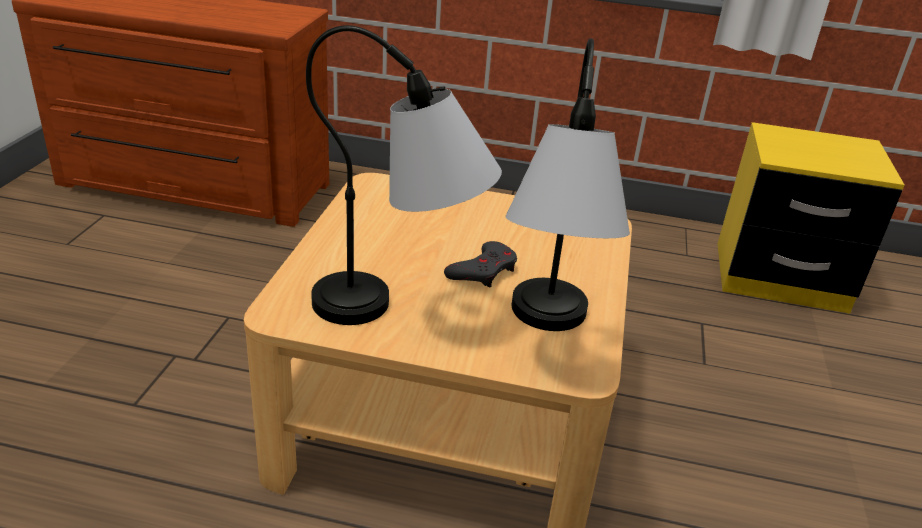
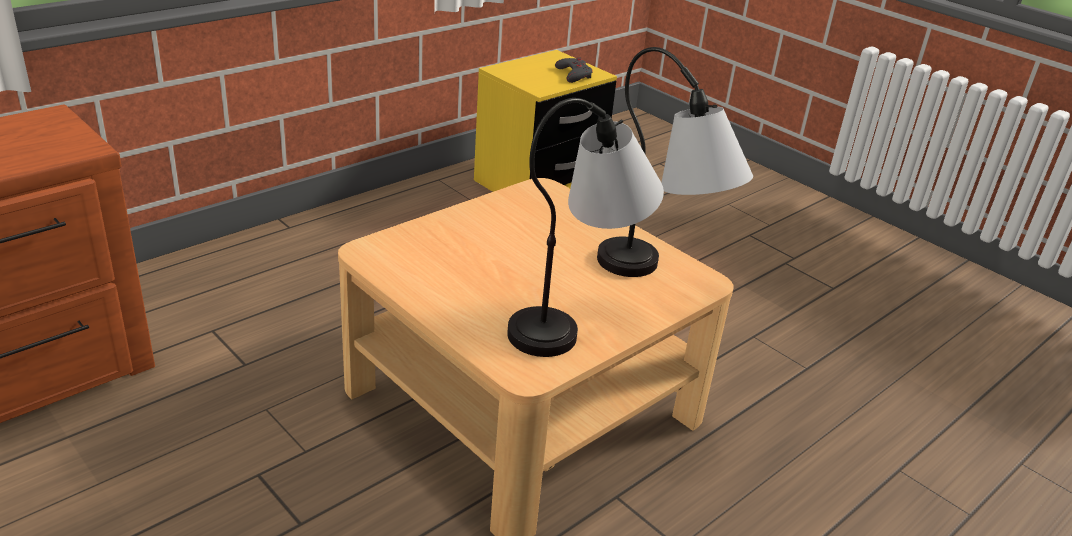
camera: 55 degrees left, 0 degrees up
(483, 271) = (557, 263): grey game controller -> grey game controller (574, 74)

